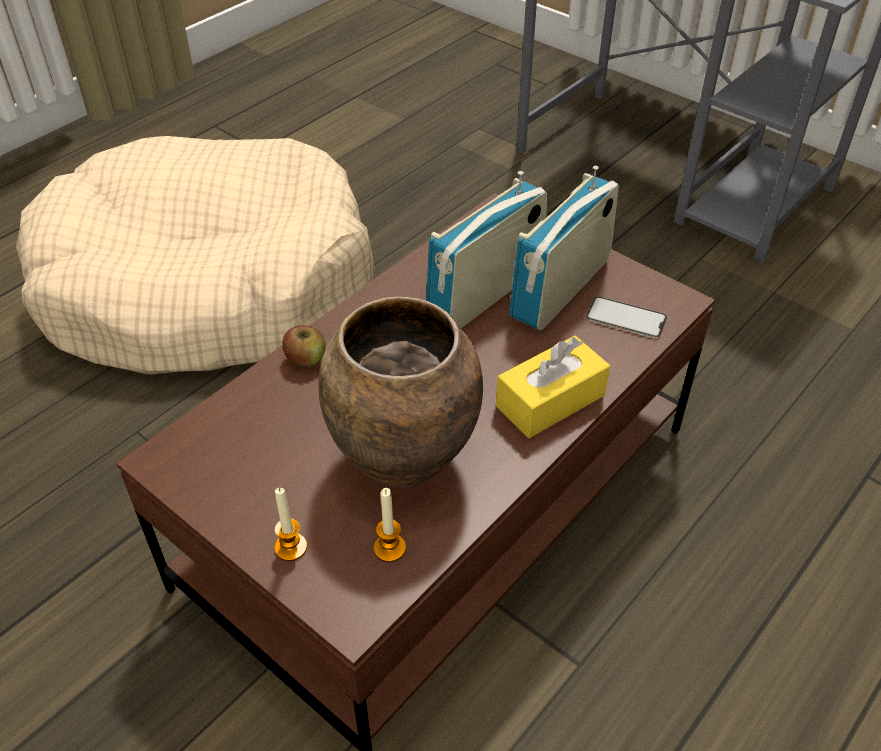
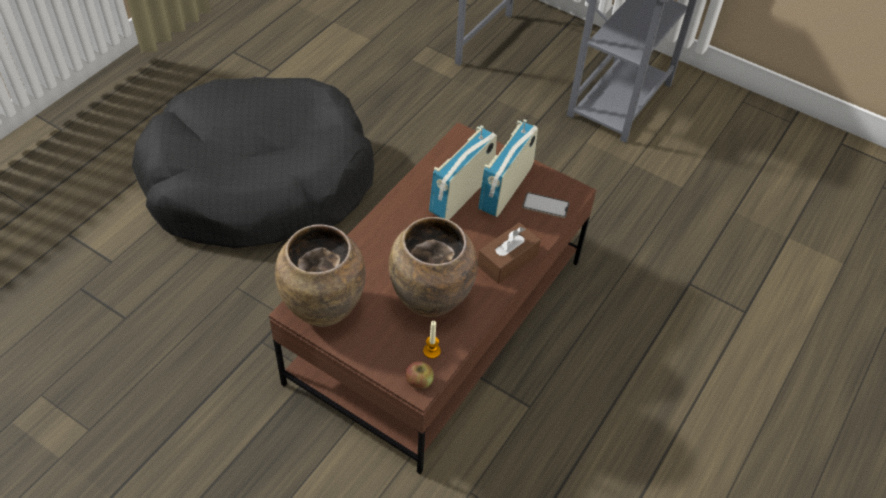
camera: 10 degrees left, 5 degrees up
(207, 287) = (259, 182): beige dog bed -> black dog bed
(211, 461) = (322, 310): none -> brown vase
(291, 547) = (378, 355): candle -> none
(306, 359) = (362, 244): apple -> apple (419, 381)
(550, 400) = (507, 260): yellow tissue box -> brown tissue box

